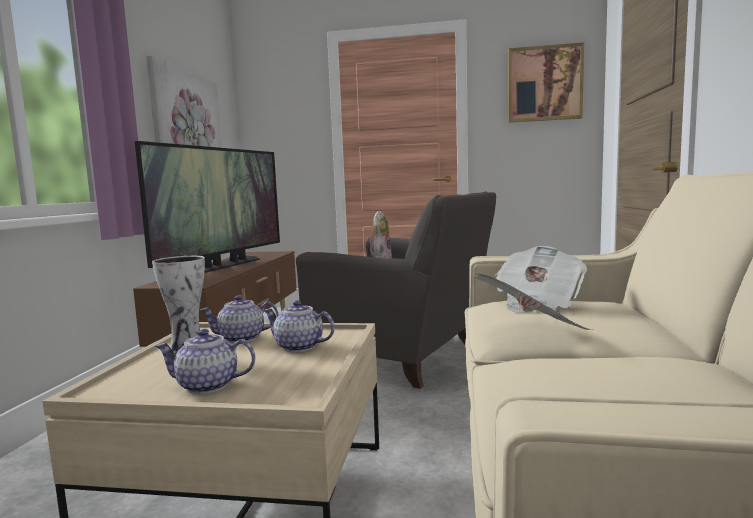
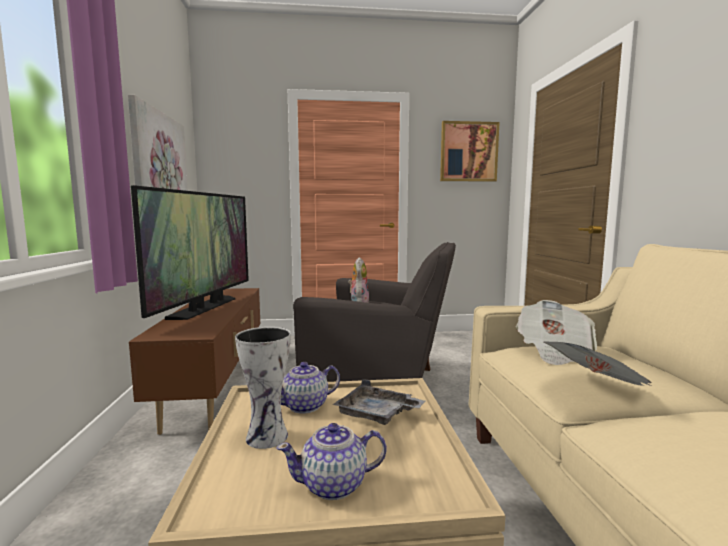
camera: 15 degrees left, 0 degrees up
(299, 347) = (377, 414): teapot -> grey tray

